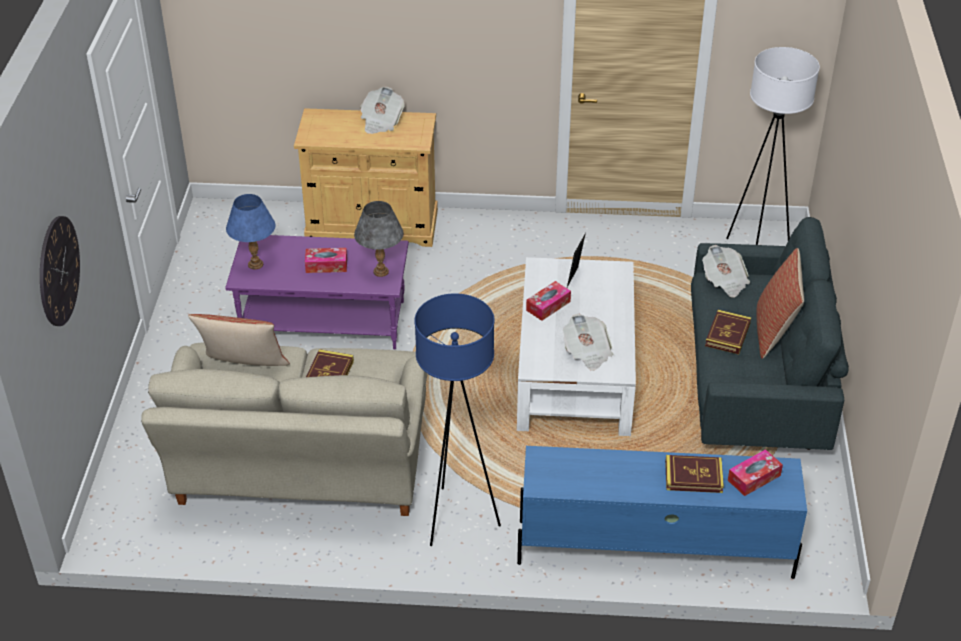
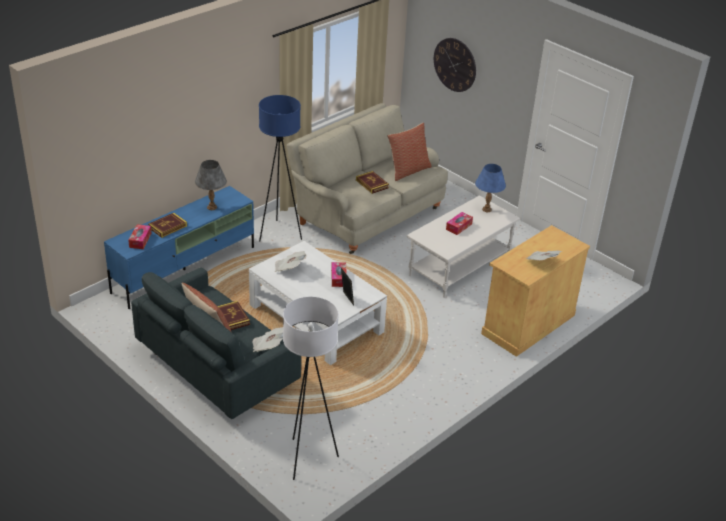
camera: 130 degrees right, 5 degrees down
(323, 323) = (459, 266): purple coffee table -> white coffee table
(381, 272) = (432, 238): grey table lamp -> grey table lamp (211, 207)

